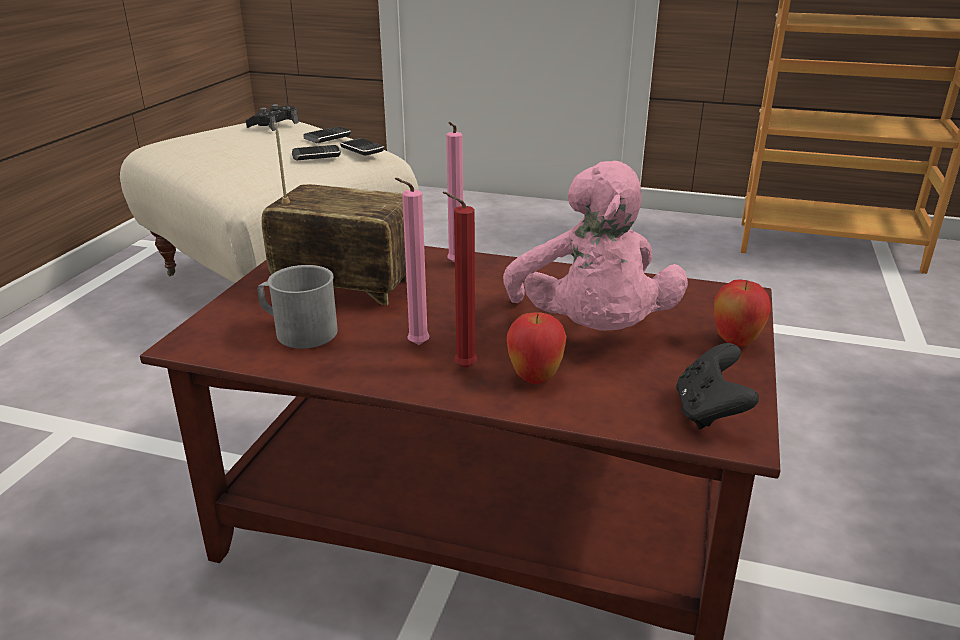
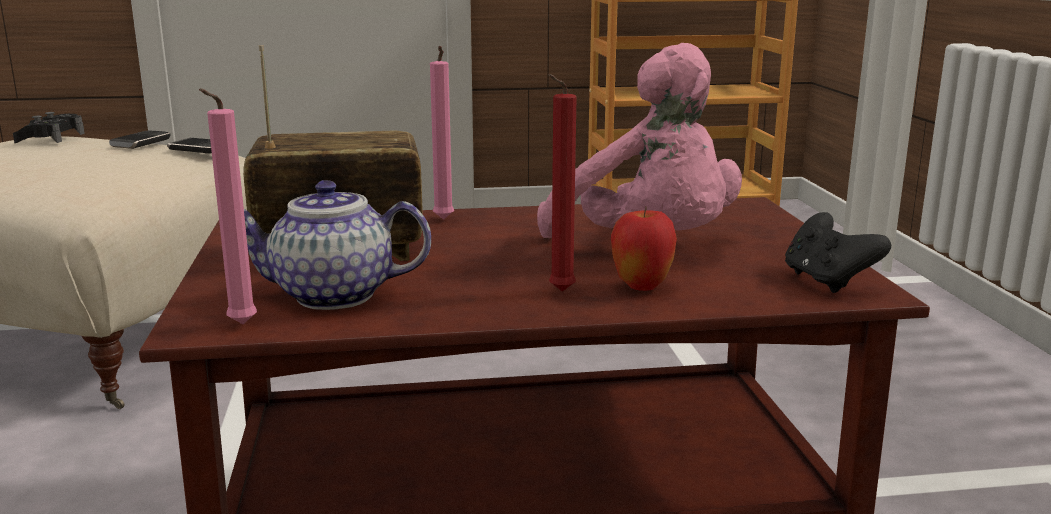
camera: 25 degrees left, 10 degrees down
(298, 331) = (331, 296): grey mug -> teapot
(316, 155) = (147, 158): phone -> none
(415, 346) = (486, 285): pink candle -> pink candle (239, 326)
(735, 342) = (786, 234): apple -> none

